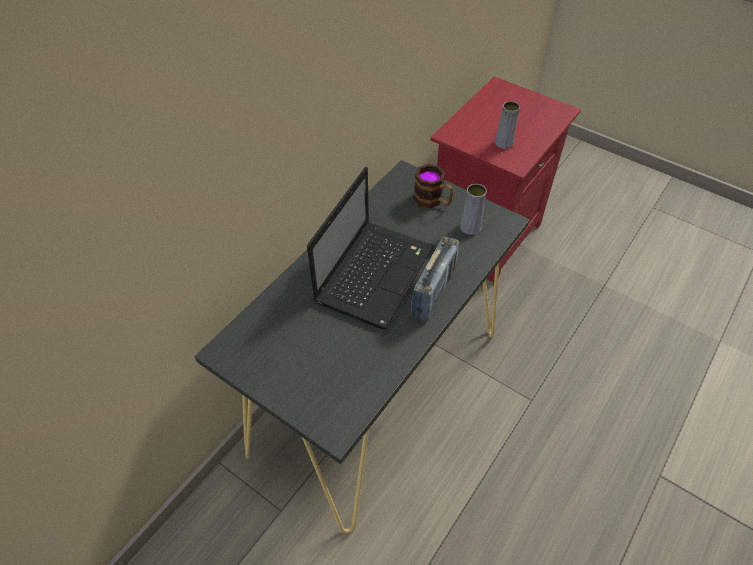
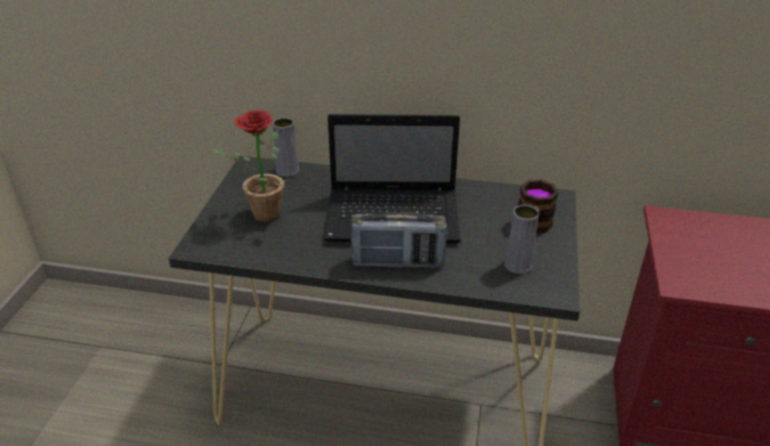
camera: 65 degrees right, 15 degrees down
(314, 366) = (260, 215): none -> potted plant
(504, 143) = (706, 263): grey vase -> grey vase (287, 171)

